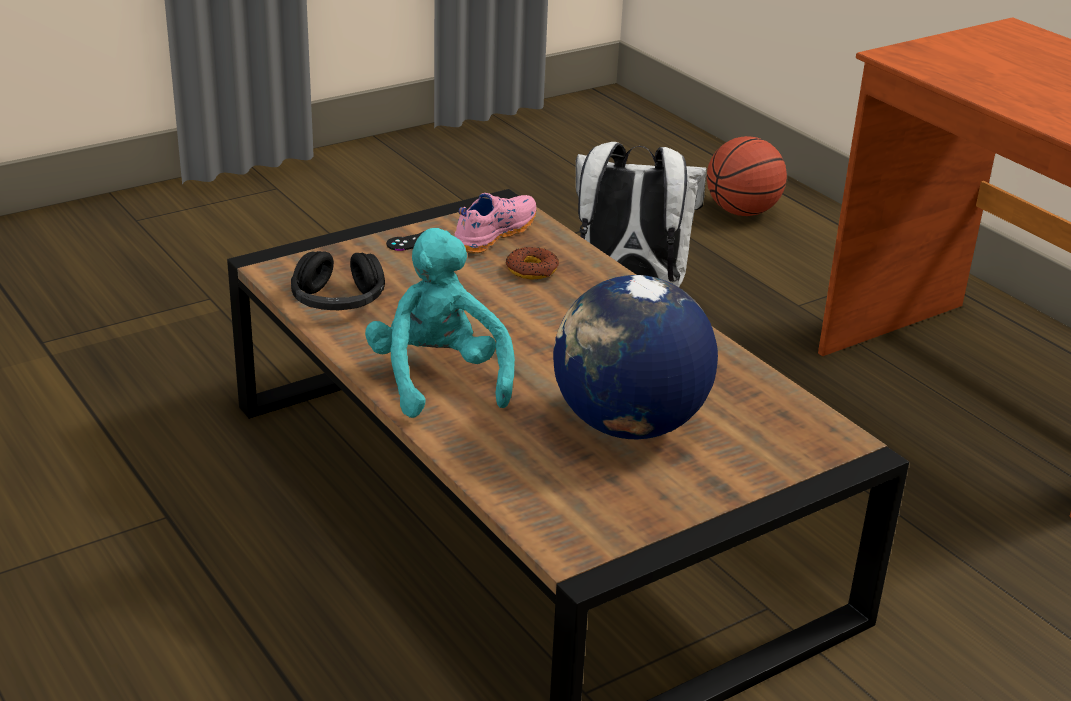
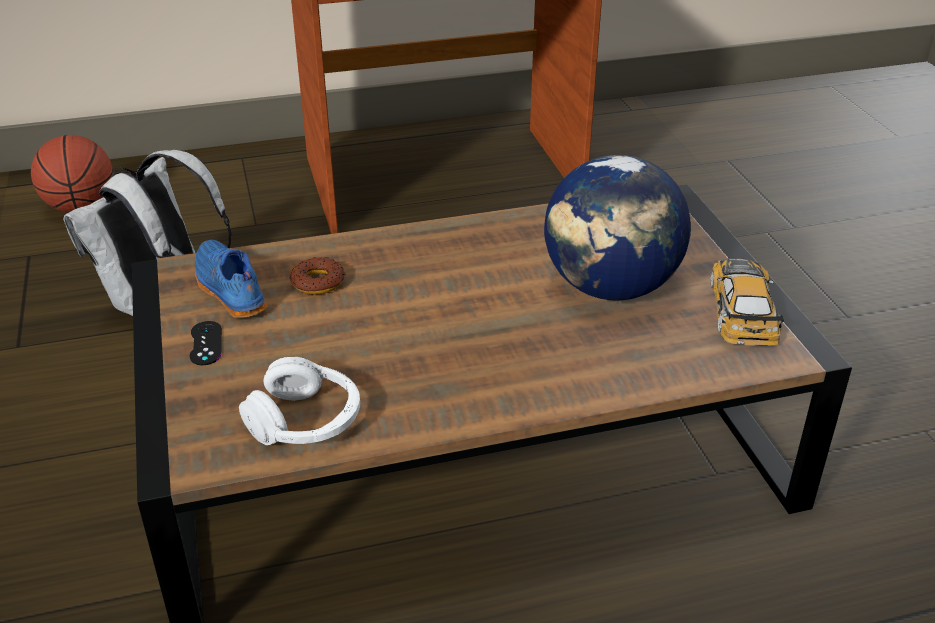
camera: 70 degrees left, 5 degrees up
(338, 301) = (306, 421): black headphones -> white headphones
(438, 379) = (498, 377): turquoise plush toy -> none
(493, 234) = (228, 290): pink shoe -> blue shoe
(644, 516) = (742, 309): none -> toy car

